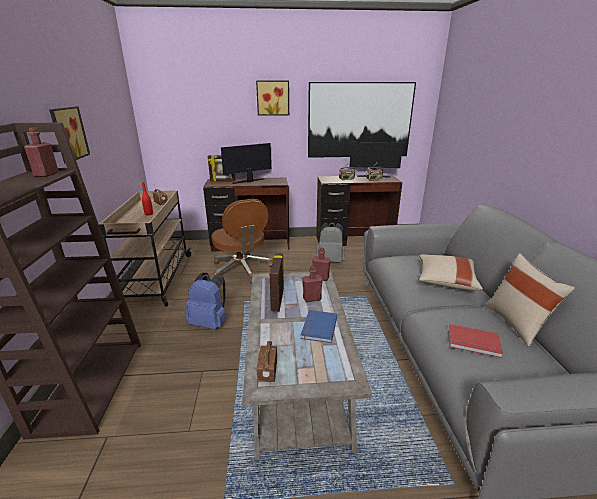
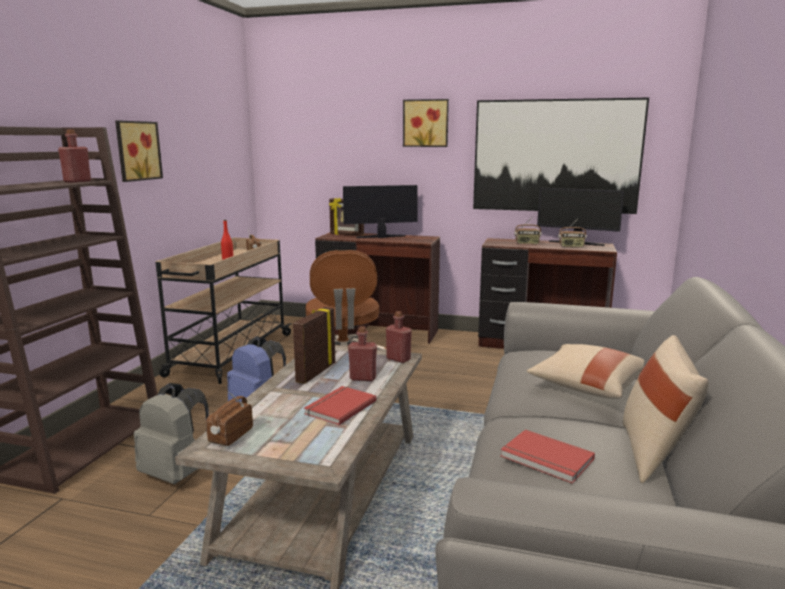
camera: 20 degrees right, 10 degrees down
(318, 327) = (338, 407): blue book -> red book
(330, 260) = (481, 365): grey backpack -> grey backpack (176, 474)

